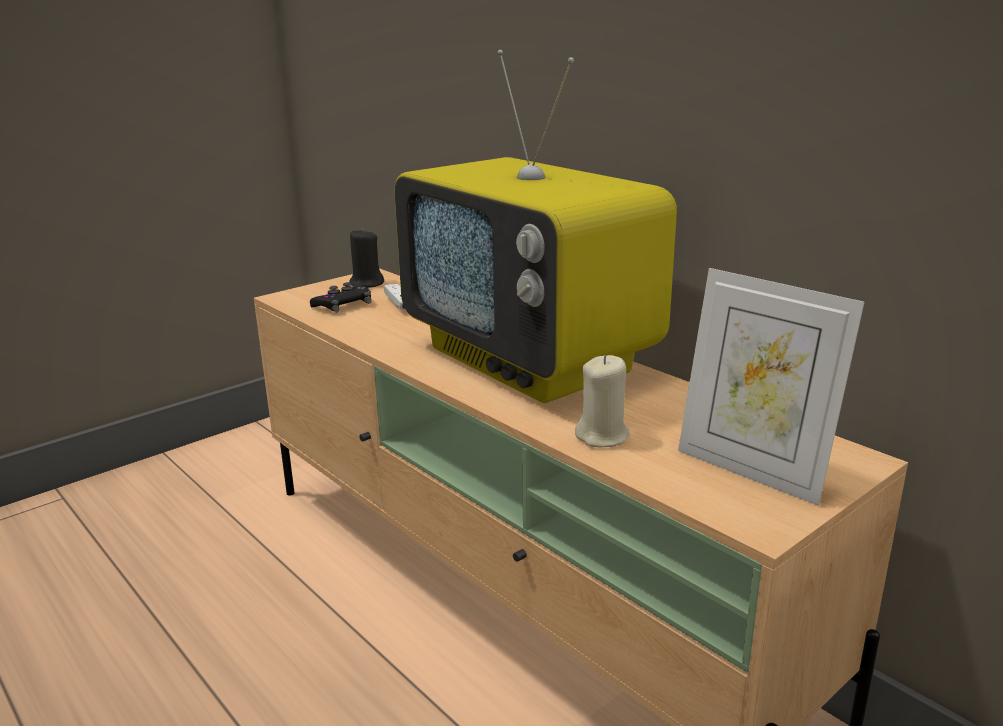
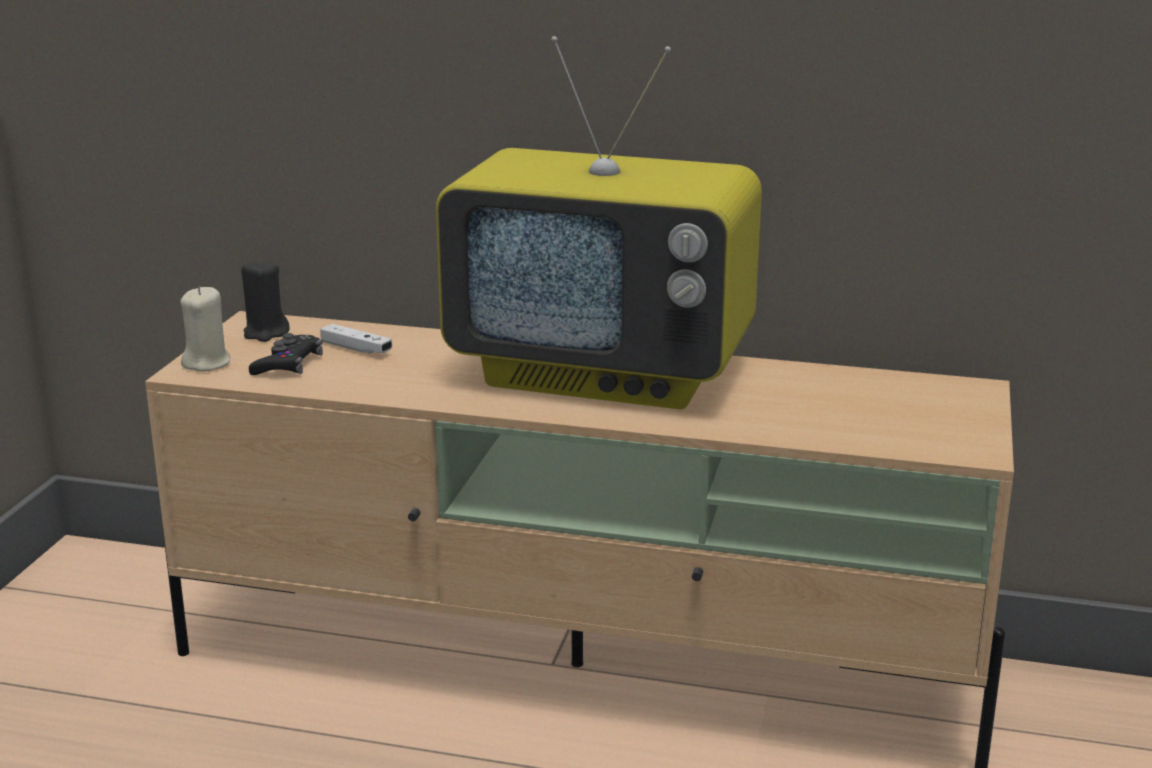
camera: 35 degrees left, 0 degrees up
(602, 436) = (774, 423): beige candle -> beige candle (207, 363)
(752, 470) = (920, 416): picture frame -> none

